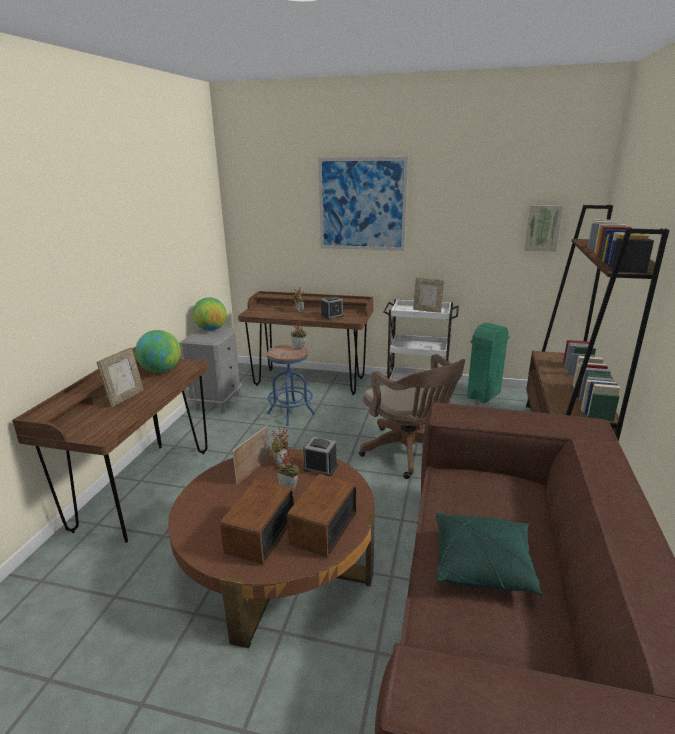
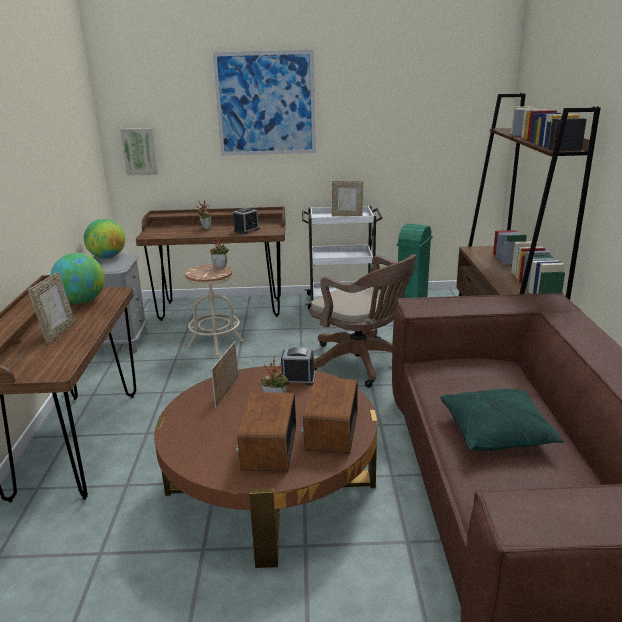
camera: 15 degrees left, 0 degrees up
(281, 463) = (254, 381): potted plant -> none
(291, 414) = (216, 344): blue stool -> beige stool
(543, 228) = (455, 121): picture -> picture (139, 151)

